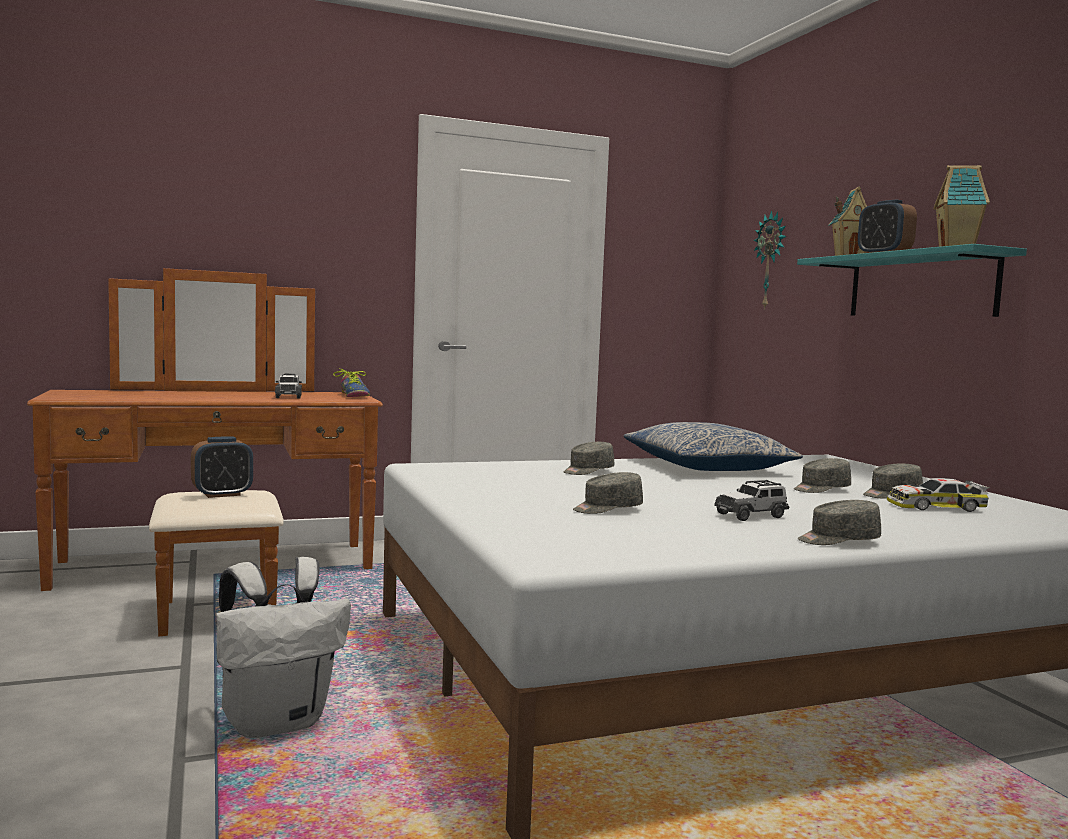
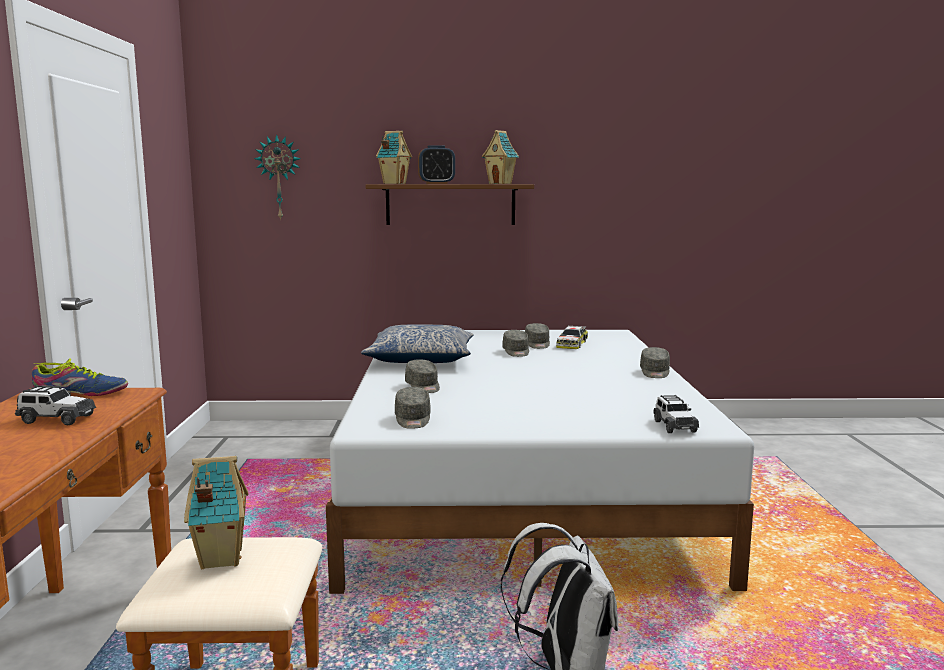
camera: 70 degrees left, 5 degrees up
(222, 494) = (219, 559): alarm clock -> toy house
(607, 509) = (569, 400): grey cap -> grey cap (412, 419)
(751, 515) = (591, 376): toy car -> toy car (674, 426)
(920, 286) = (450, 204): turquoise shelf -> brown shelf

